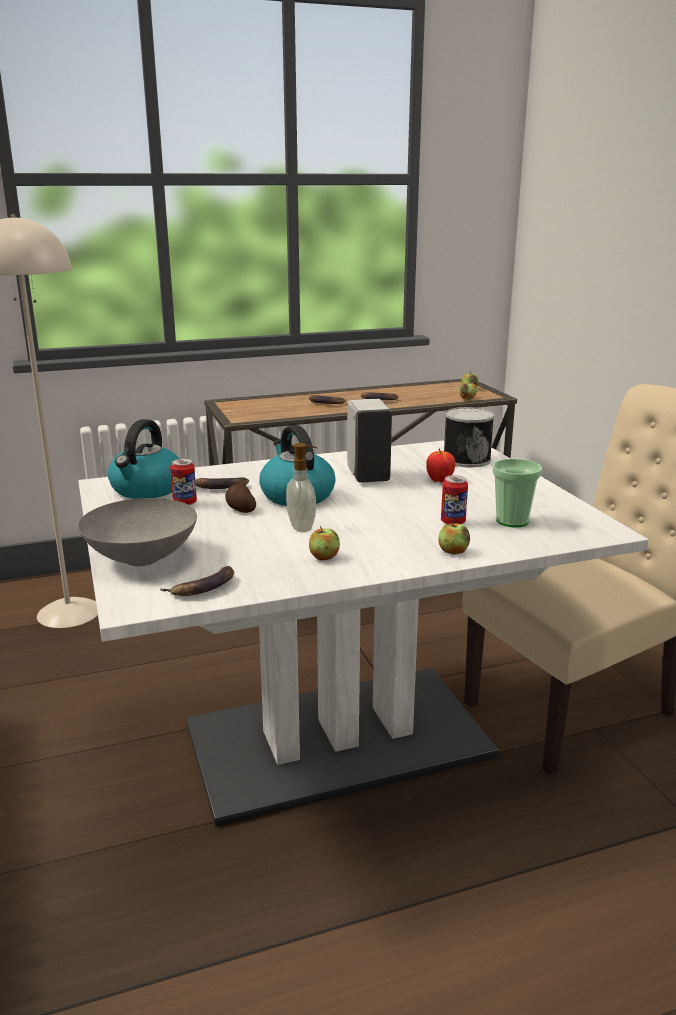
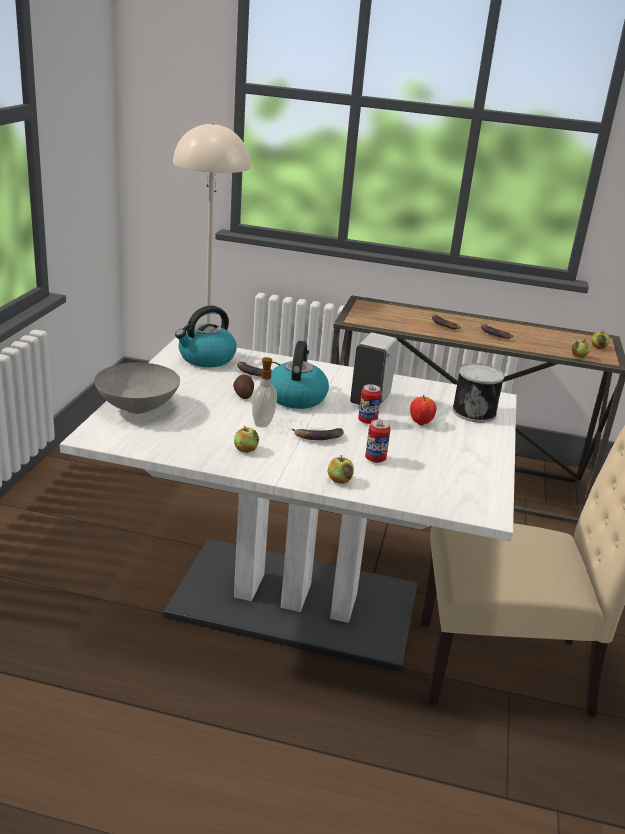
camera: 30 degrees right, 5 degrees up
(185, 503) = (215, 377): can -> can (367, 421)
(203, 587) = (145, 440): banana -> banana (318, 436)
(512, 521) = (423, 475): cup -> none

